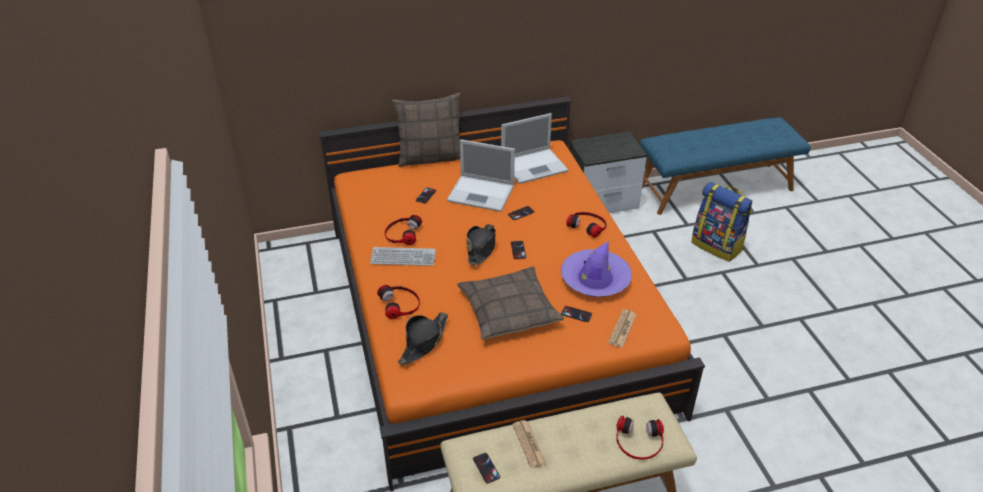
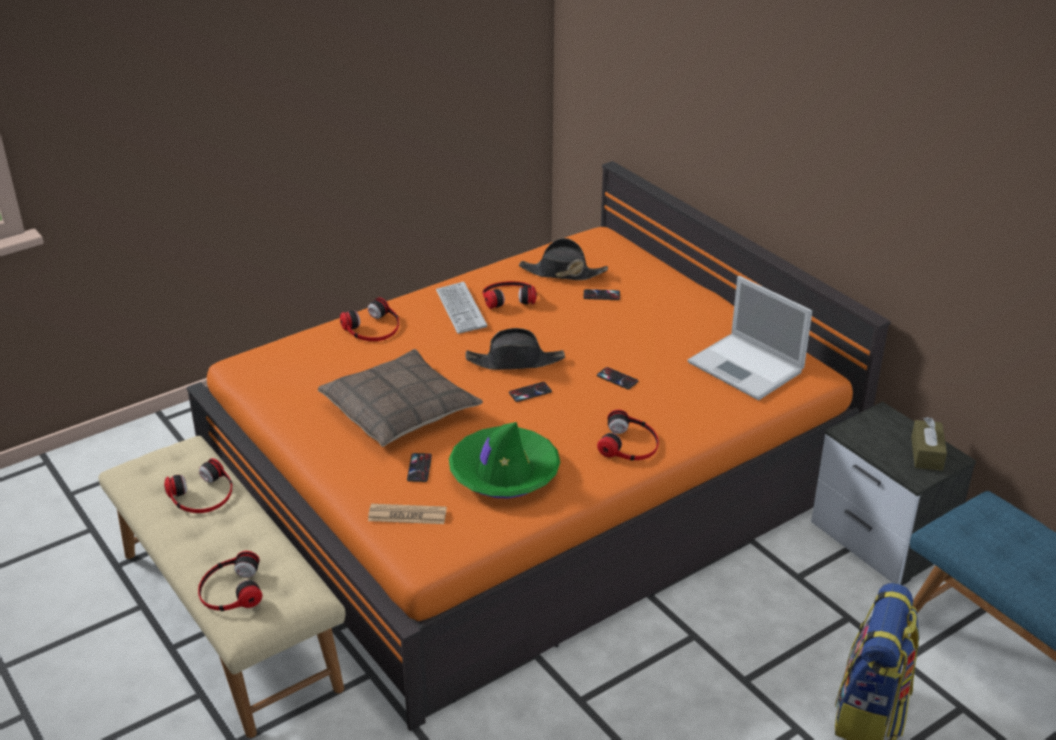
camera: 70 degrees right, 5 degrees down
(423, 342) = (311, 358): black hat -> black hat (562, 273)
(430, 157) = (694, 278): pillow -> none
(482, 193) = (640, 337): laptop -> none
(486, 468) = (157, 470): phone -> none
(529, 444) = (202, 495): newspaper -> headphones
(595, 279) = (504, 472): purple hat -> green hat
(618, 142) = (926, 453): none -> brown tissue box

